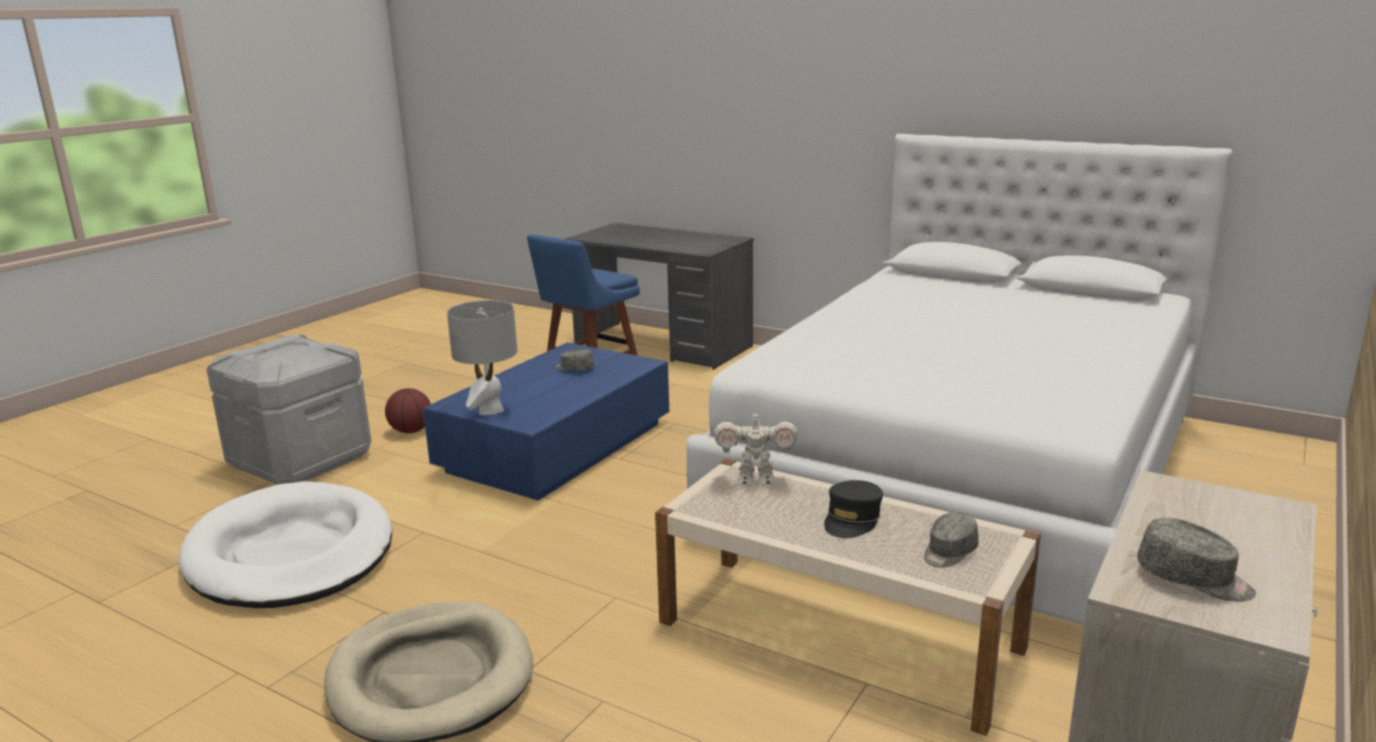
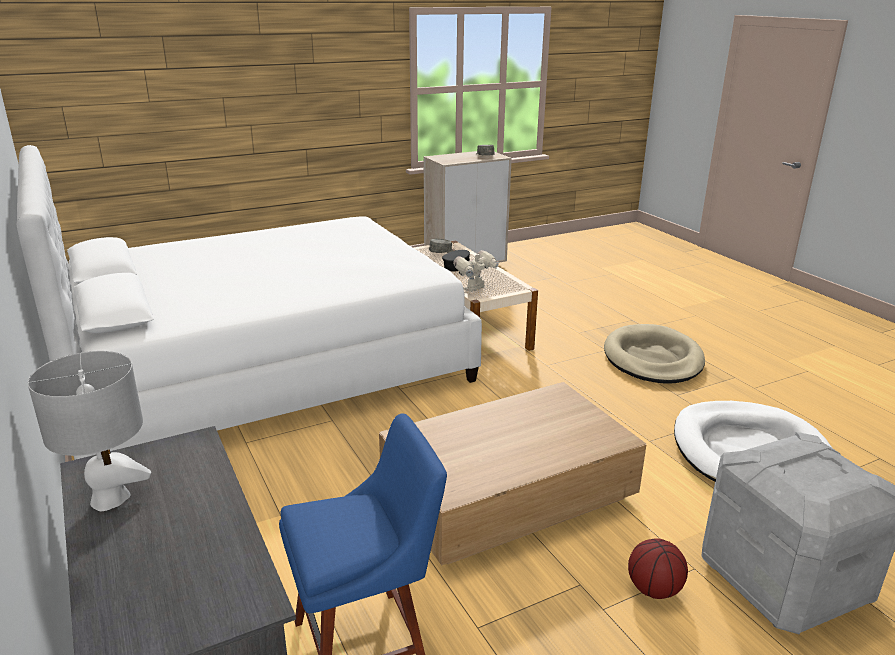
camera: 150 degrees left, 5 degrees up
(490, 410) = (585, 418): grey table lamp -> grey table lamp (110, 499)
(556, 447) = (508, 495): blue coffee table -> brown coffee table
(574, 368) = (475, 451): grey cap -> none
(755, 480) = (475, 289): toy robot -> toy robot turned 75 degrees counterclockwise

